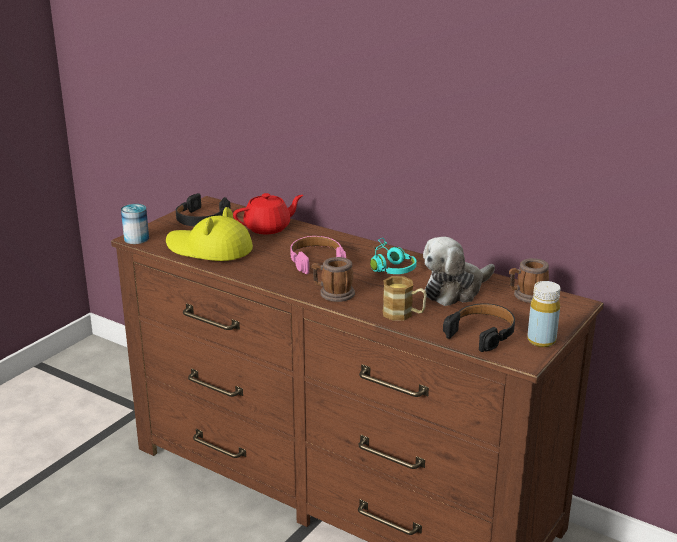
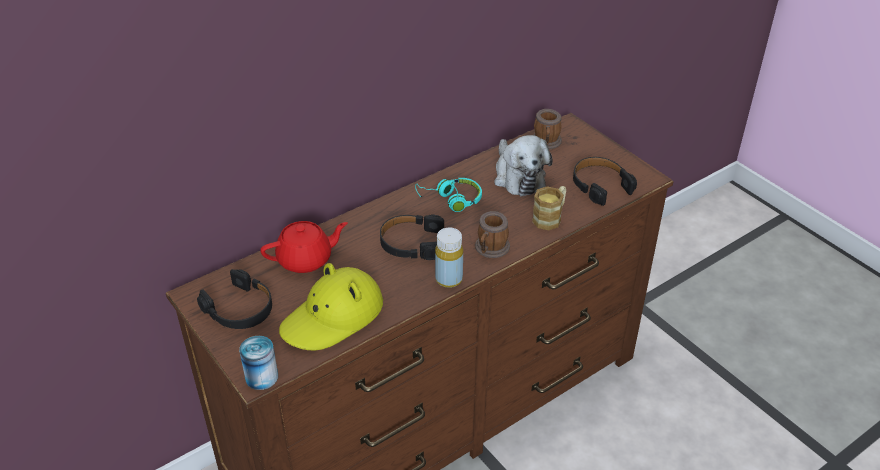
camera: 70 degrees left, 15 degrees up
(268, 228) = (306, 259): red teapot -> red teapot turned 75 degrees clockwise
(316, 261) = (411, 243): pink headphones -> black headphones
(541, 341) = (622, 160): yellow bottle -> yellow bottle (449, 279)

